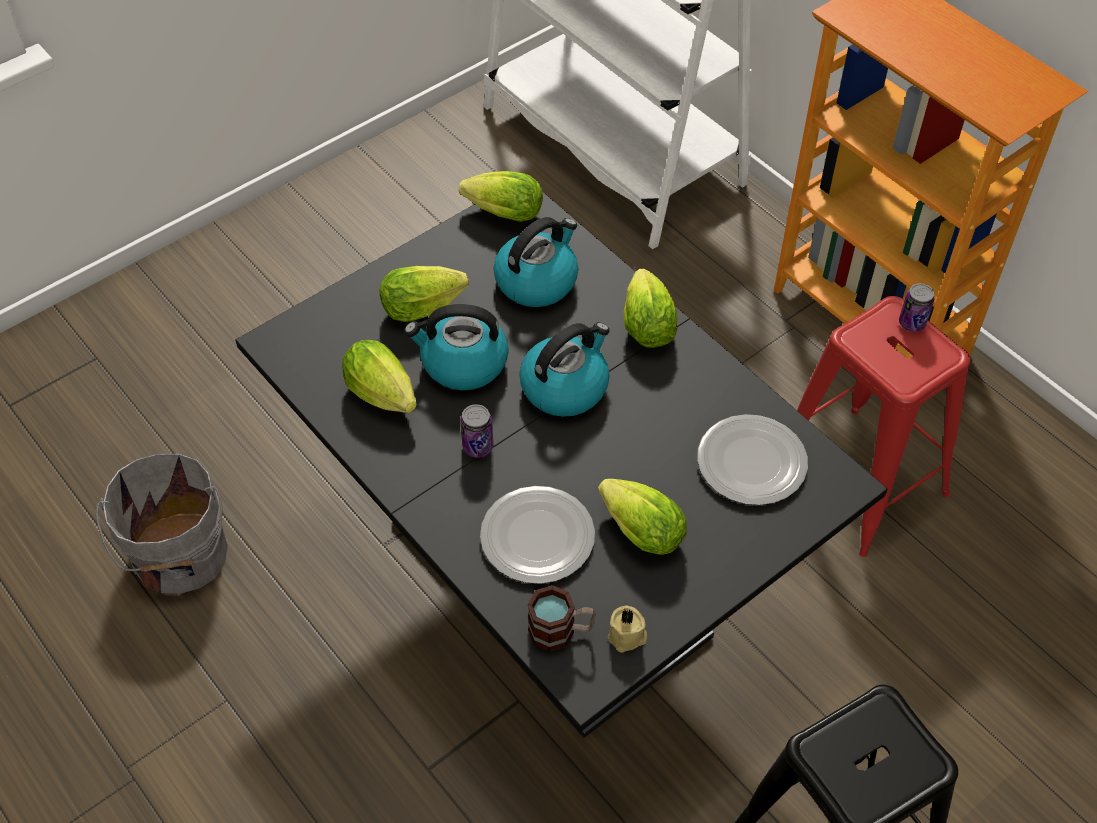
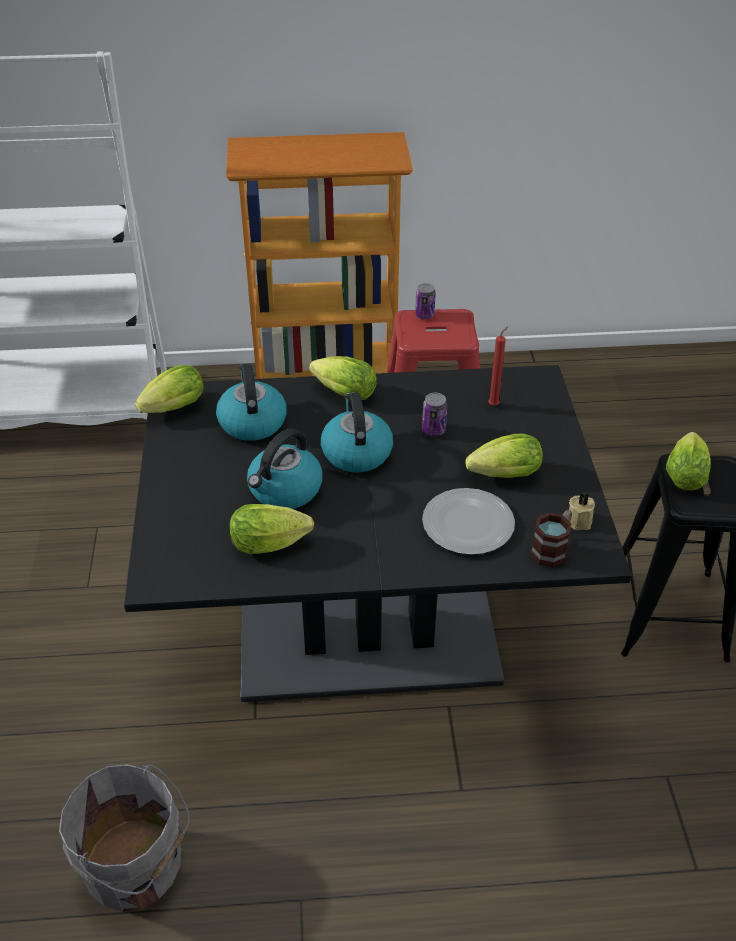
camera: 55 degrees left, 10 degrees down
(427, 307) = (214, 484): lettuce -> lettuce (685, 473)
(478, 446) = (365, 517): can -> can (433, 430)
(752, 464) = (495, 404): plate -> red candle

